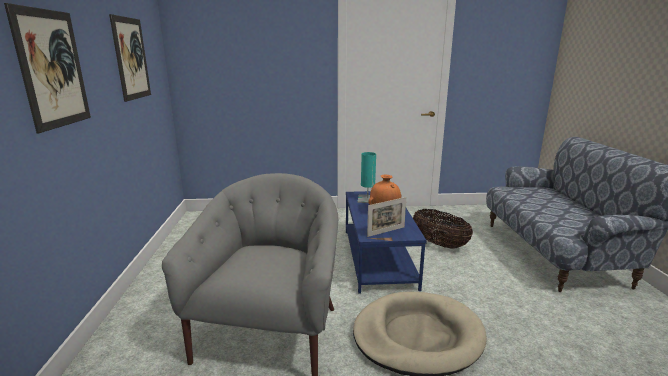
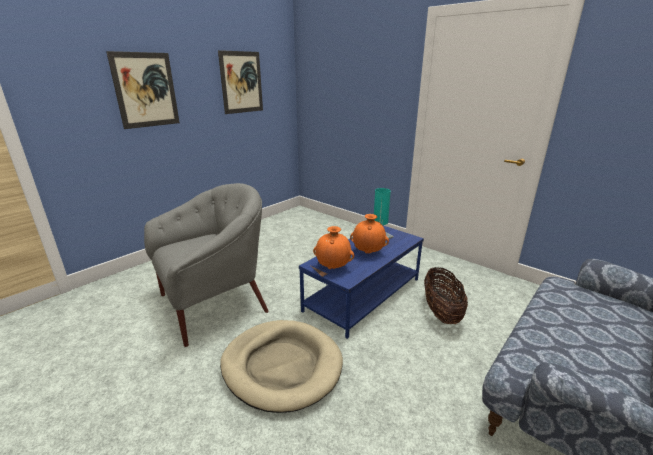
camera: 45 degrees right, 5 degrees up
(386, 231) = (333, 267): picture frame -> orange vase

